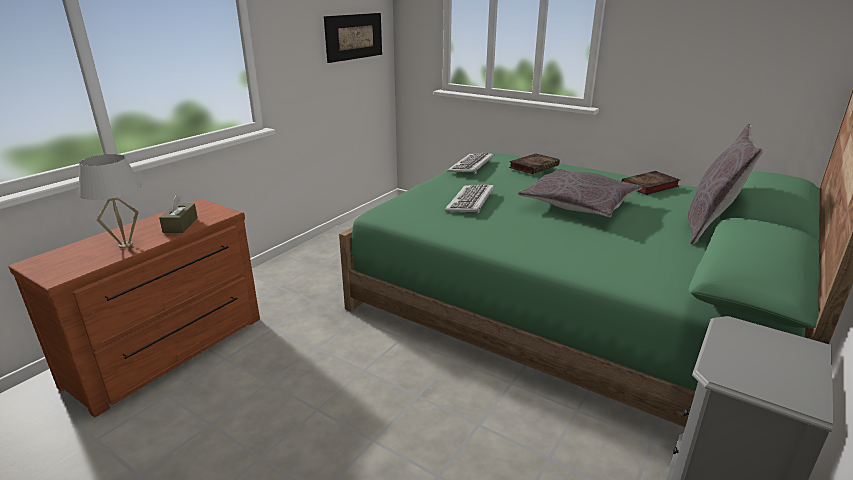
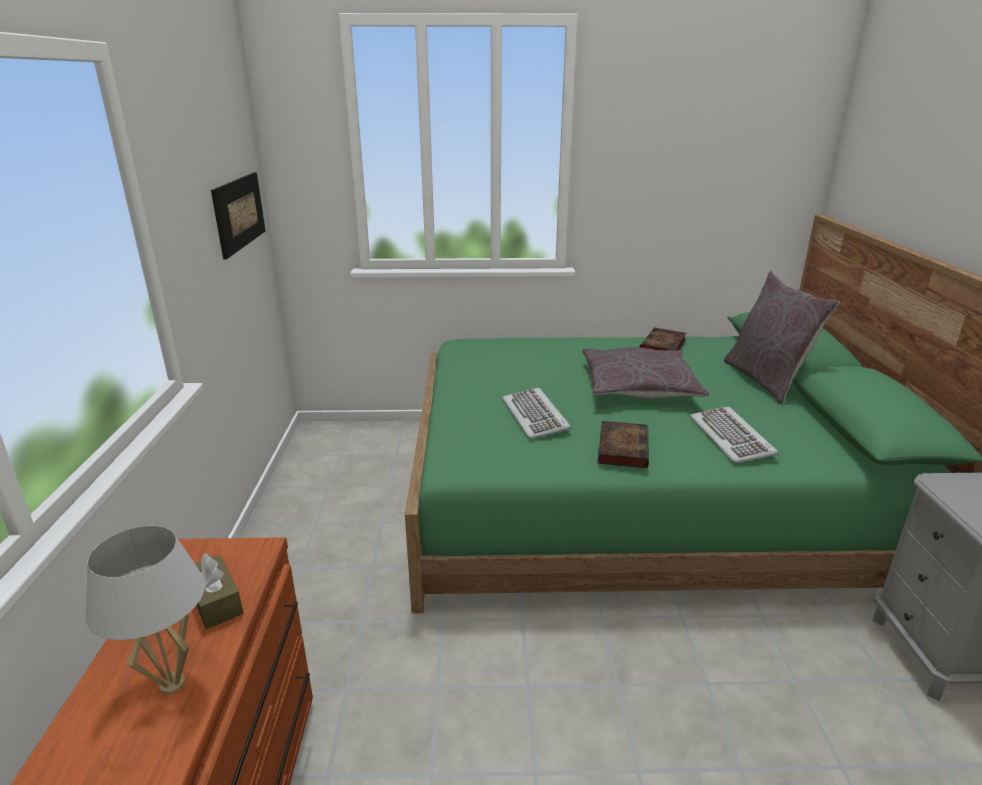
camera: 35 degrees left, 0 degrees up
(472, 165) = (469, 365): keyboard -> keyboard (732, 437)
(534, 166) = (539, 350): book -> book (622, 447)

